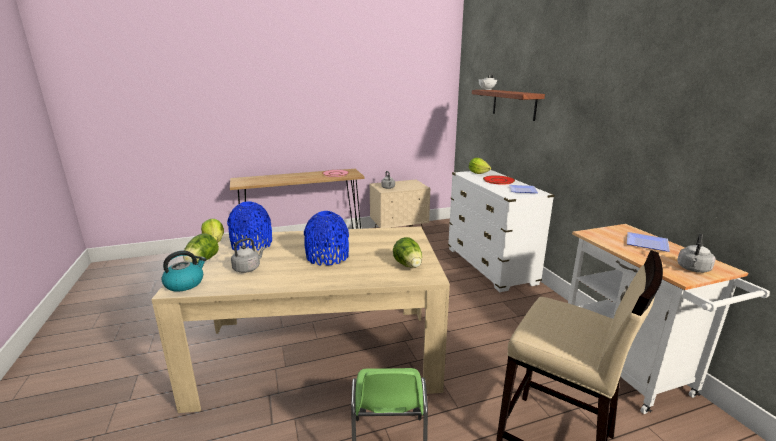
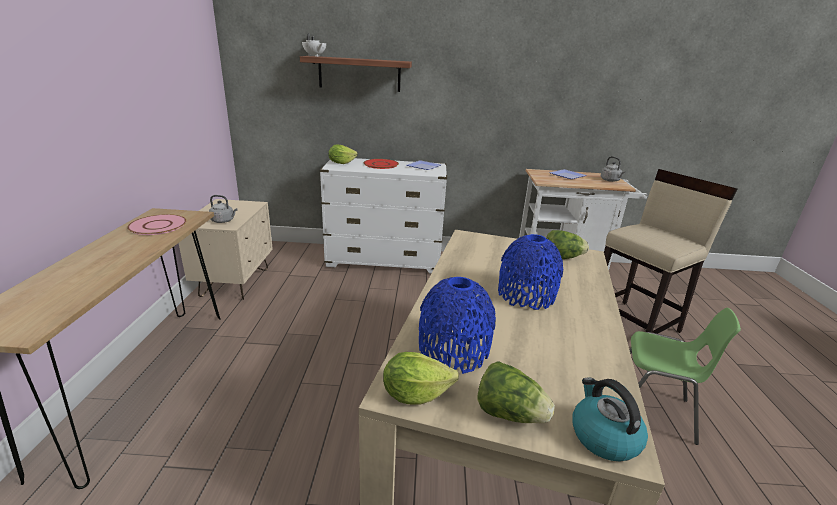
camera: 70 degrees left, 5 degrees up
(248, 268) = (551, 362): grey kettle -> none

